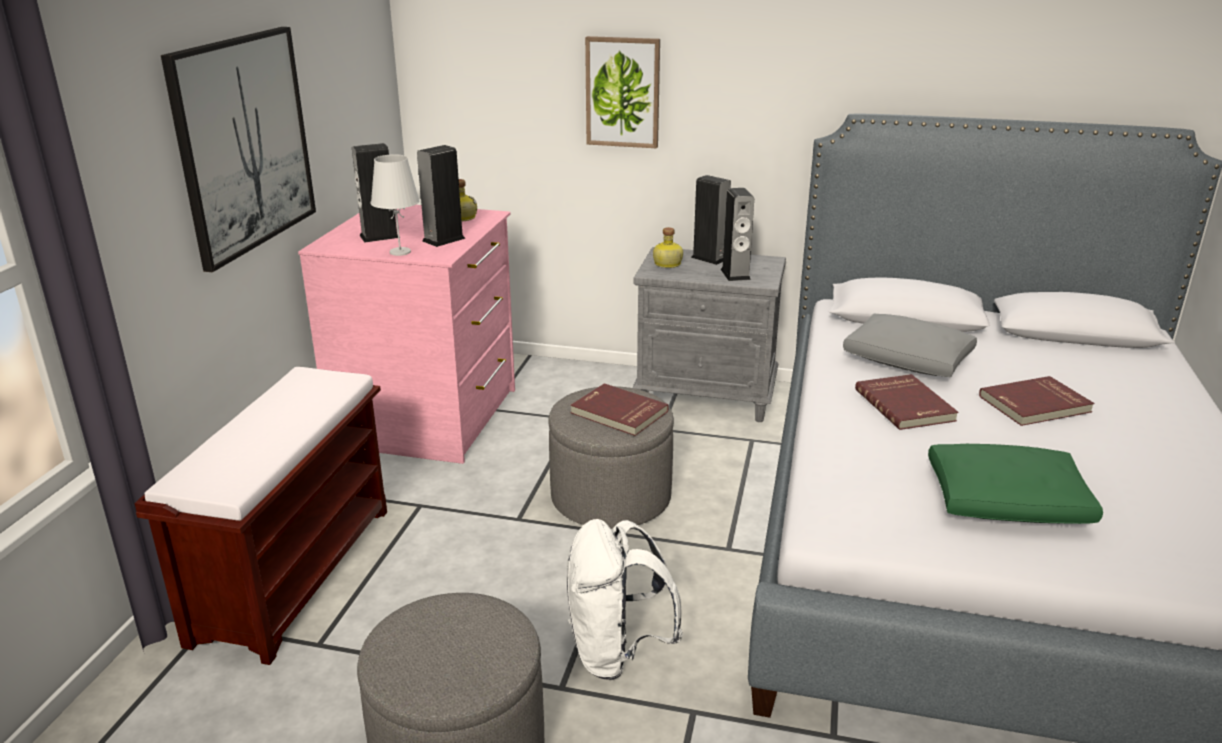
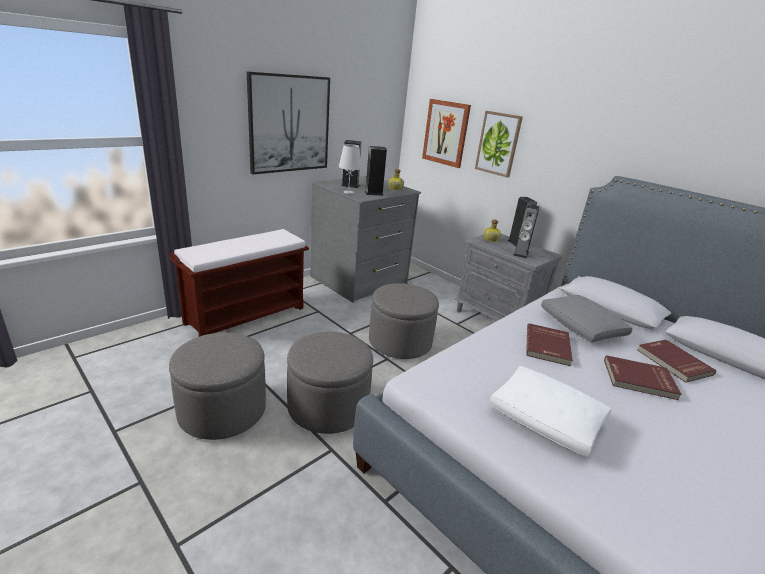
camera: 30 degrees right, 0 degrees up
(429, 417) = (360, 280): pink dresser -> grey dresser
(506, 87) = (446, 133): none -> picture
(617, 653) = (328, 406): white backpack -> grey ottoman
(618, 413) = (407, 298): red book -> red book (673, 362)
(1008, 502) = (546, 419): green pillow -> white pillow

